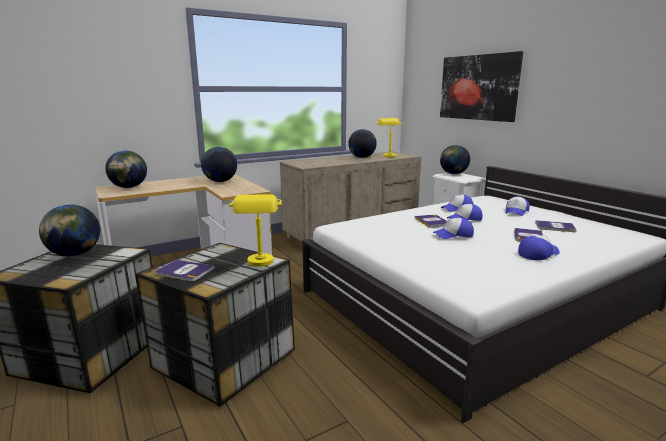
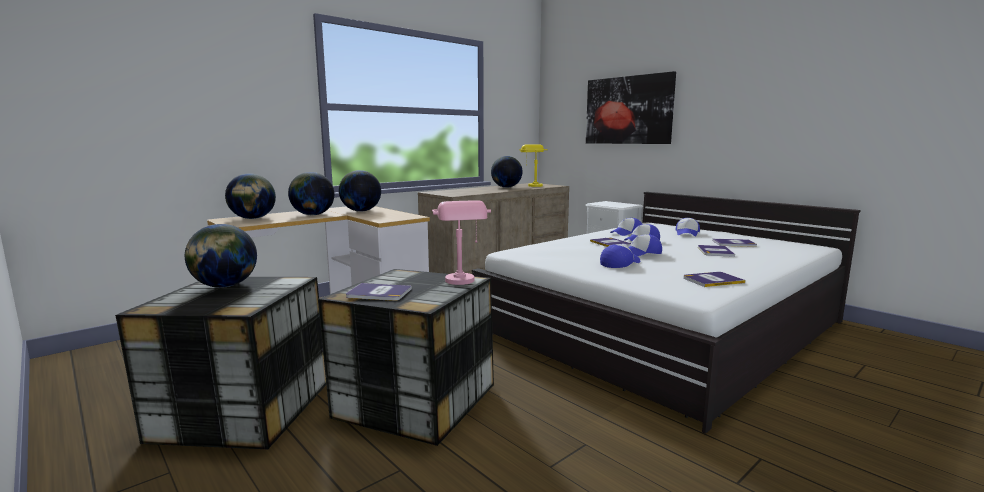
camera: 10 degrees left, 5 degrees down
(260, 265) = (462, 283): yellow table lamp -> pink table lamp
(453, 174) = (606, 202): globe -> globe (312, 215)
(501, 274) = (712, 280): none -> book
(538, 254) = (735, 264): cap -> cap (620, 263)

